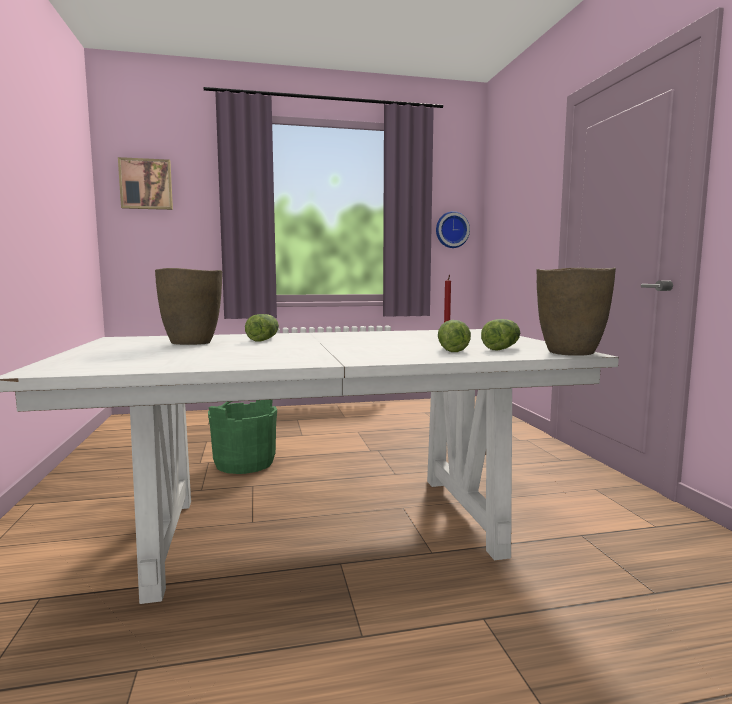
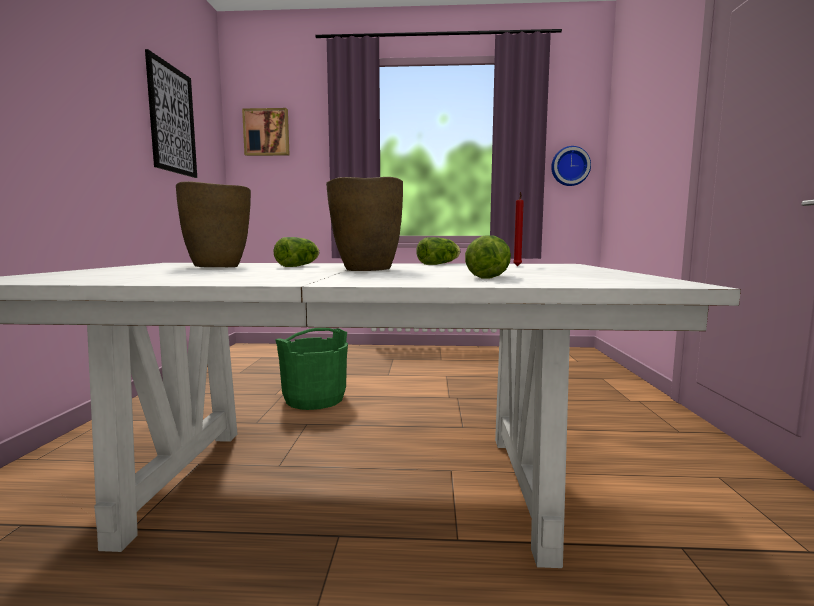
camera: 15 degrees right, 0 degrees up
(58, 174) = (172, 119): none -> picture
(503, 348) = (563, 277): lettuce -> lettuce (440, 264)
(571, 353) = (661, 283): brown vase -> brown vase (366, 269)

